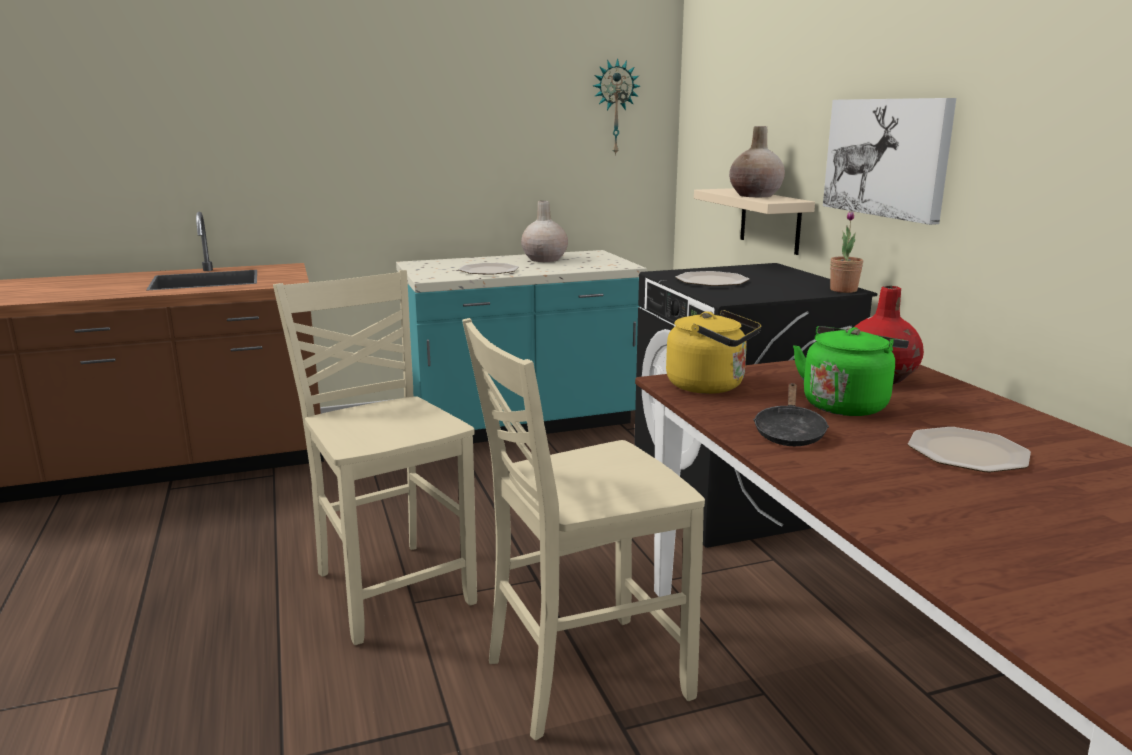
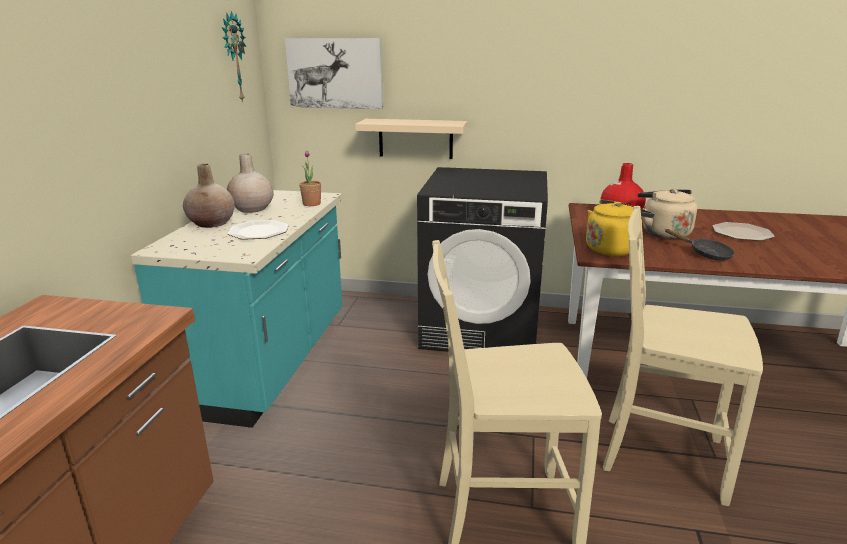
camera: 60 degrees left, 5 degrees up
(581, 676) = (659, 455): beige chair -> beige chair turned 105 degrees clockwise
(712, 281) = (474, 187): plate -> none
(755, 195) = (420, 122): beige vase -> beige vase (212, 223)
(843, 290) = (534, 174): potted plant -> potted plant (311, 204)
(846, 404) = (663, 232): green kettle -> beige kettle
(887, 157) = (537, 88): picture -> picture (335, 73)

